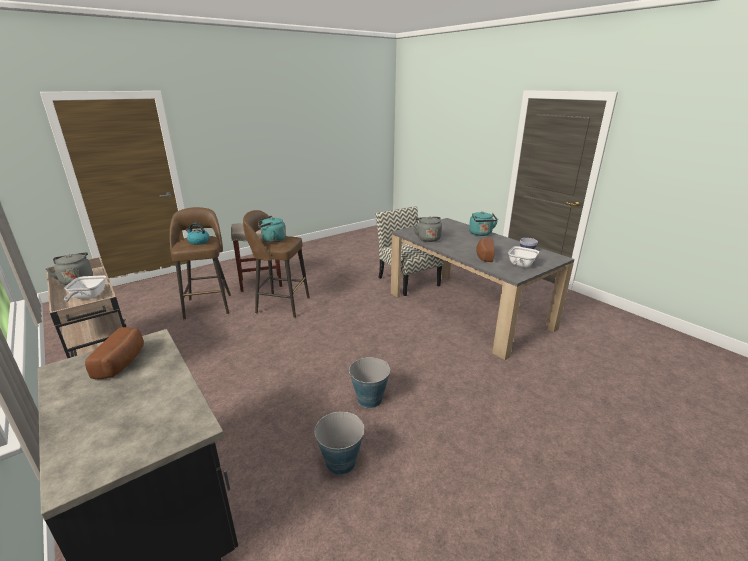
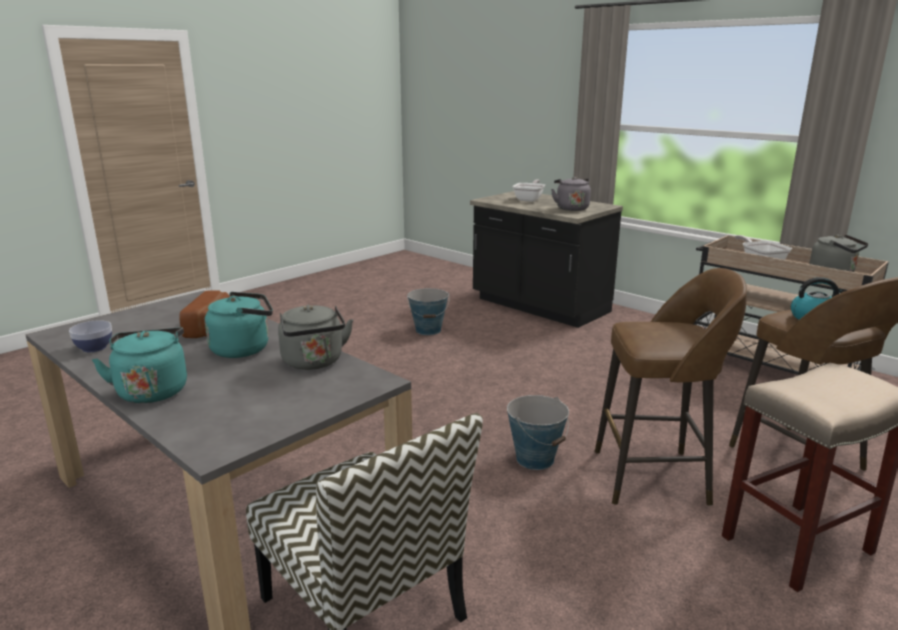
camera: 170 degrees right, 5 degrees down
(123, 362) = (571, 208): bread -> grey kettle
(272, 240) = (675, 332): turquoise kettle -> turquoise kettle (244, 349)
(369, 399) = (414, 364): bucket -> bucket (535, 459)
(520, 265) = (161, 314): frying pan -> frying pan (529, 199)

